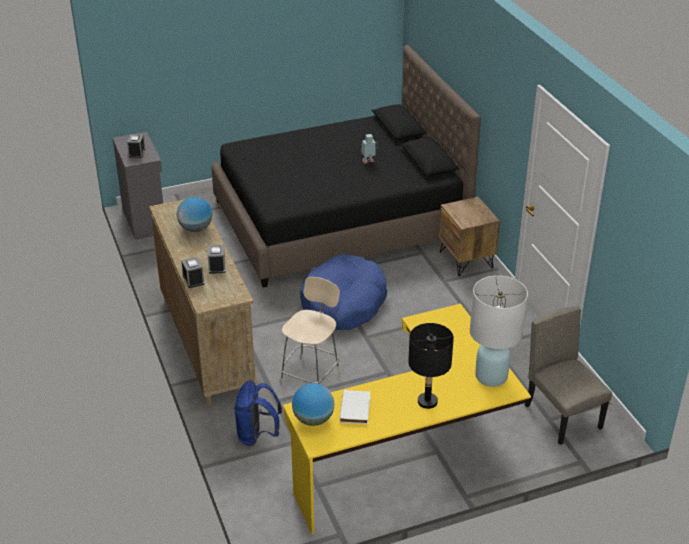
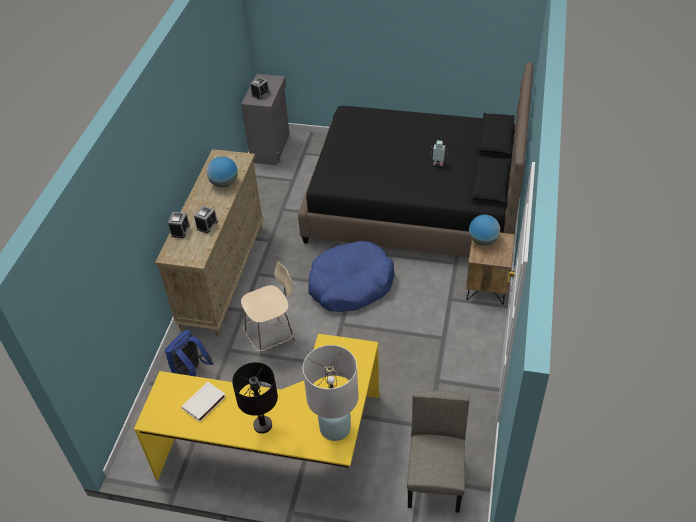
camera: 35 degrees right, 10 degrees up
(313, 419) = (167, 396): globe -> globe (483, 241)

